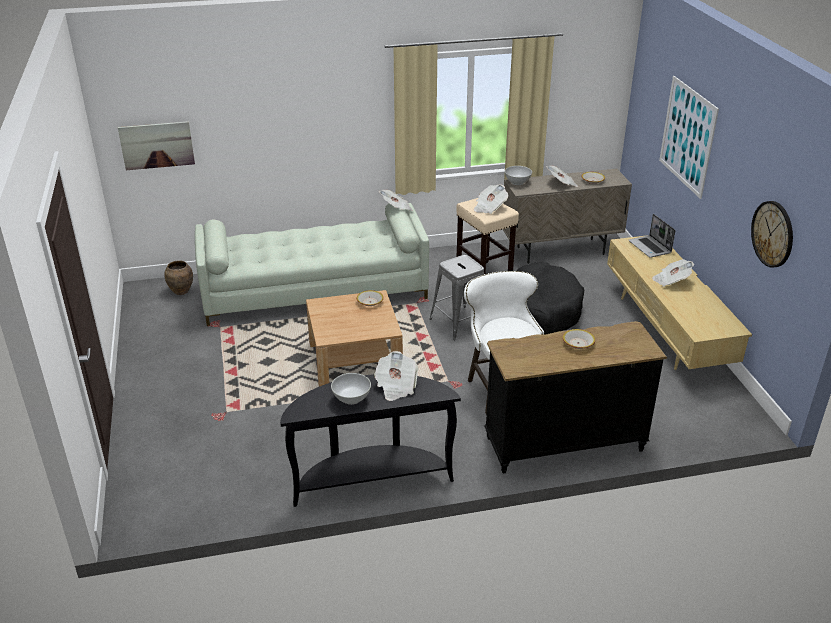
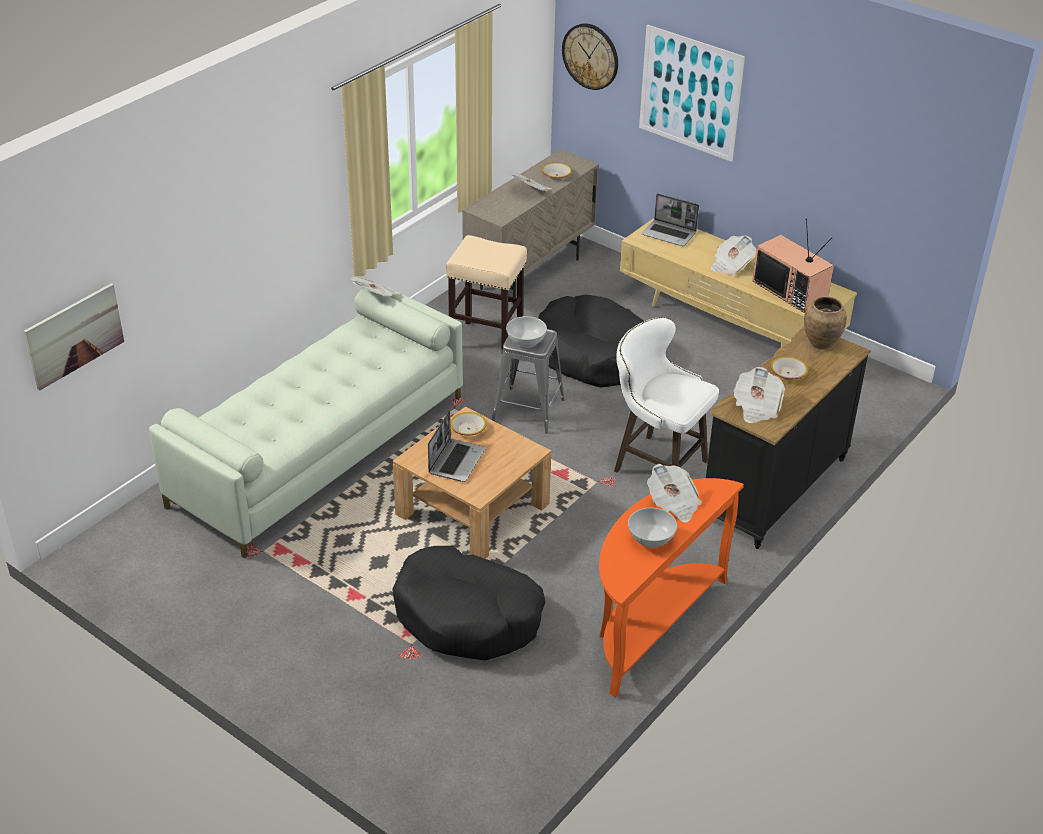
camera: 40 degrees left, 5 degrees up
(181, 291) = (146, 532): brown vase -> brown vase (820, 343)
(274, 414) = (467, 616): none -> black dog bed
(339, 315) = (456, 461): none -> laptop
(371, 478) = (650, 625): black console table -> orange console table
(489, 207) = (490, 253): newspaper -> newspaper (756, 407)
(517, 182) = (481, 208): white bowl -> white bowl (525, 342)
(697, 313) = (791, 291): none -> television
(773, 234) = (868, 181): wall clock -> wall clock (590, 56)

